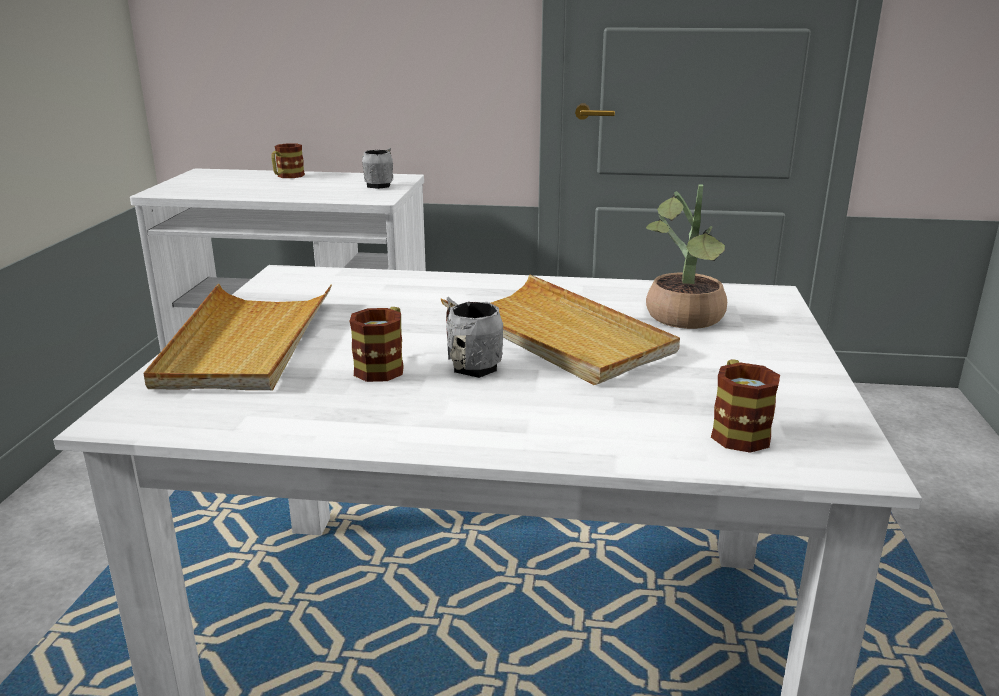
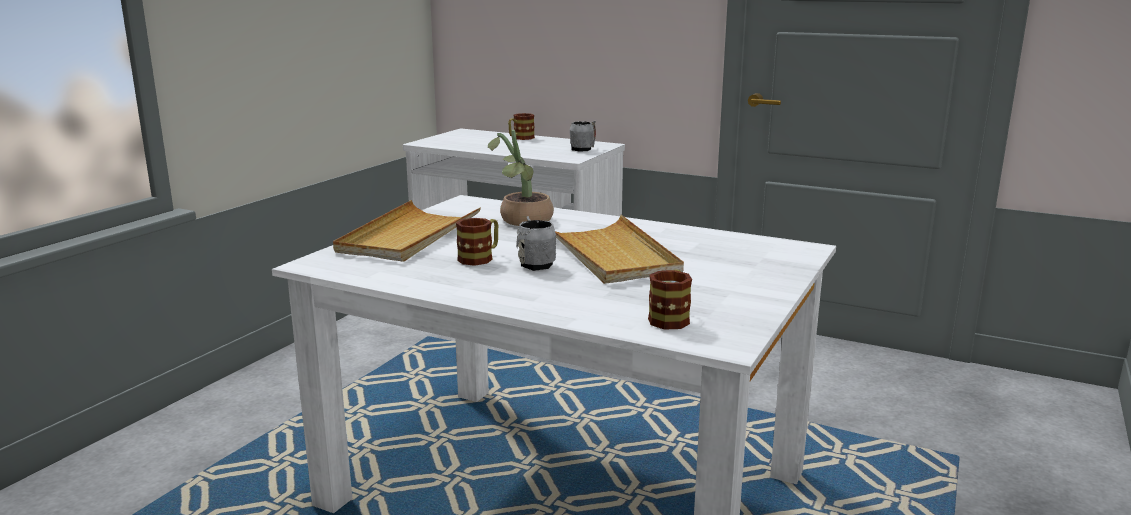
camera: 20 degrees right, 5 degrees down
(683, 320) = (714, 256): potted plant -> potted plant (522, 221)

